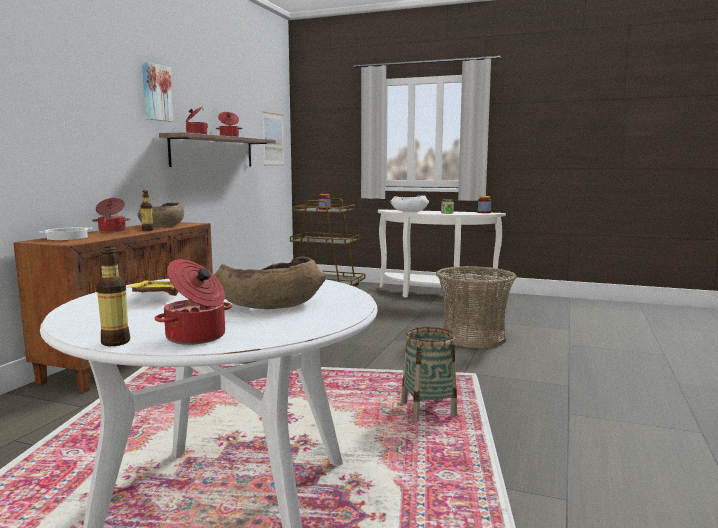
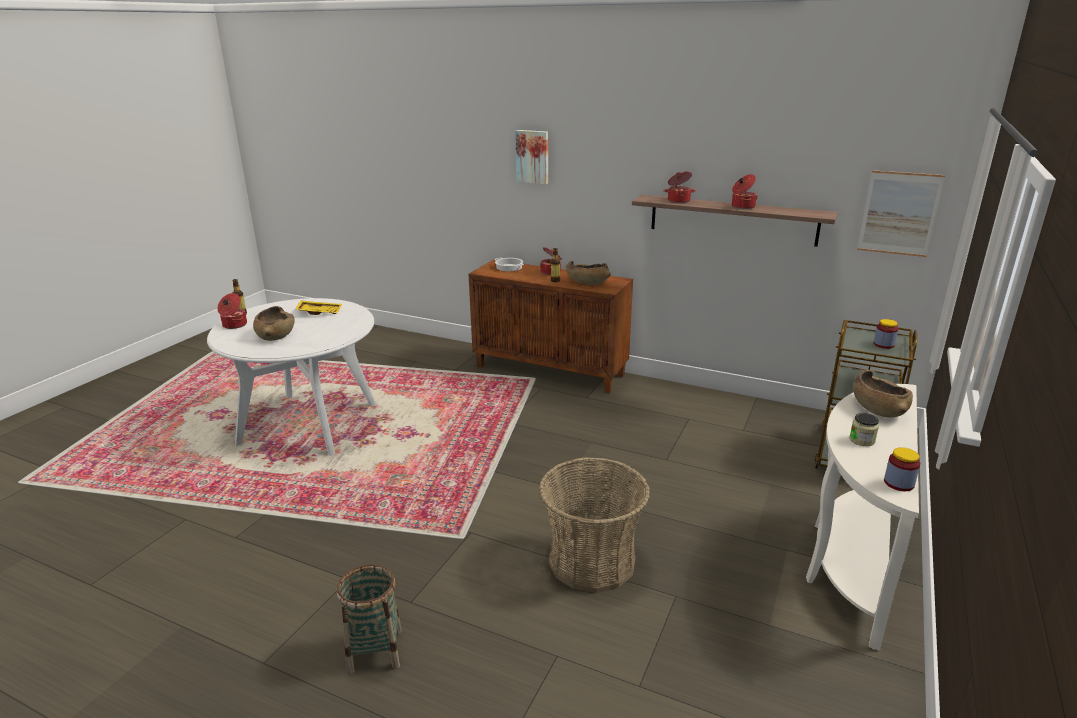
camera: 95 degrees right, 15 degrees up
(156, 92) = (643, 155): picture -> picture (533, 156)
(409, 211) = (878, 408): white bowl -> brown bowl
(428, 409) = (392, 498): basket -> basket (375, 651)

